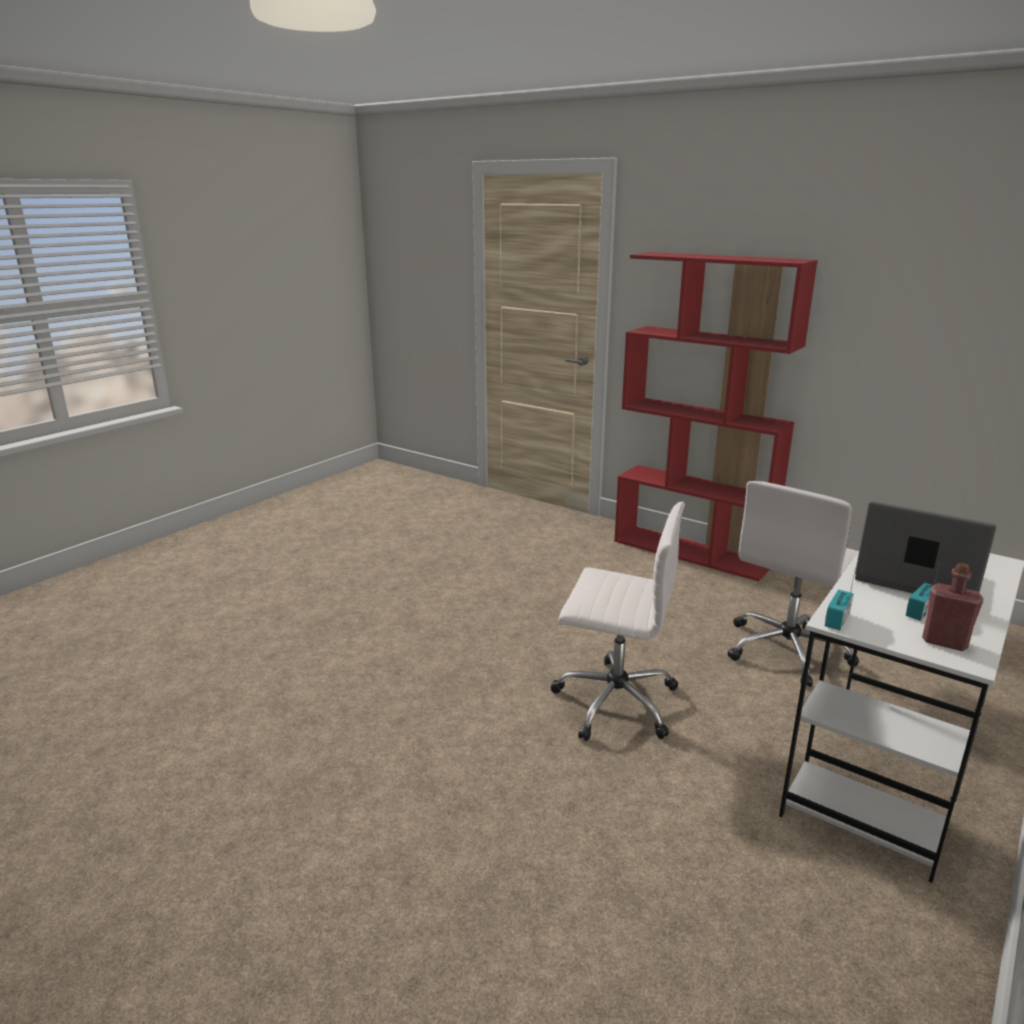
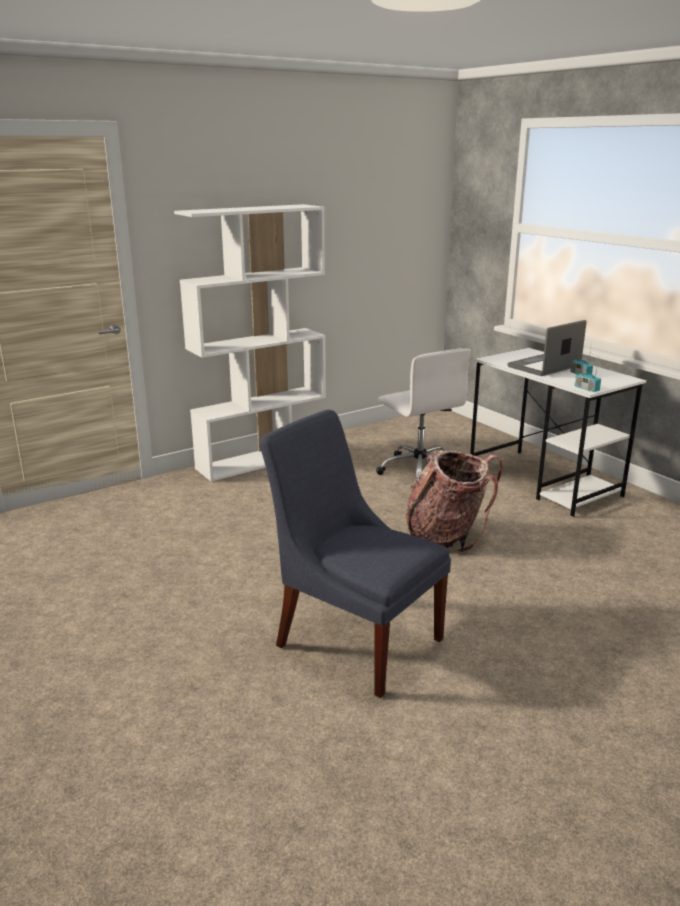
camera: 70 degrees left, 0 degrees up
(368, 676) = (354, 638): none -> blue chair
(613, 701) = (447, 536): white office chair -> backpack
(692, 552) = (262, 459): red bookcase -> white bookcase
(944, 642) = (611, 378): red bottle -> none

